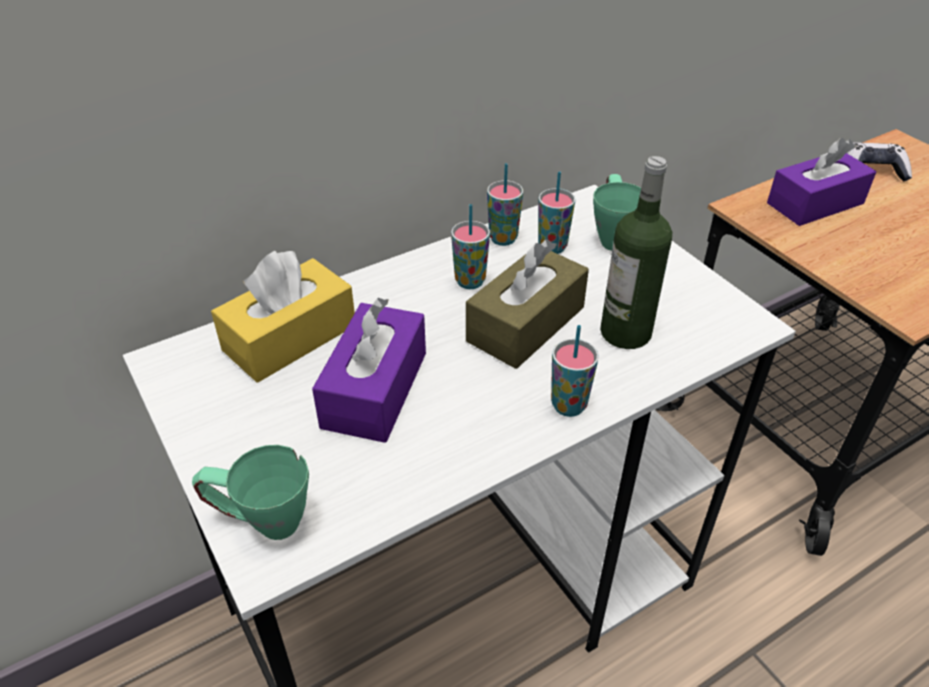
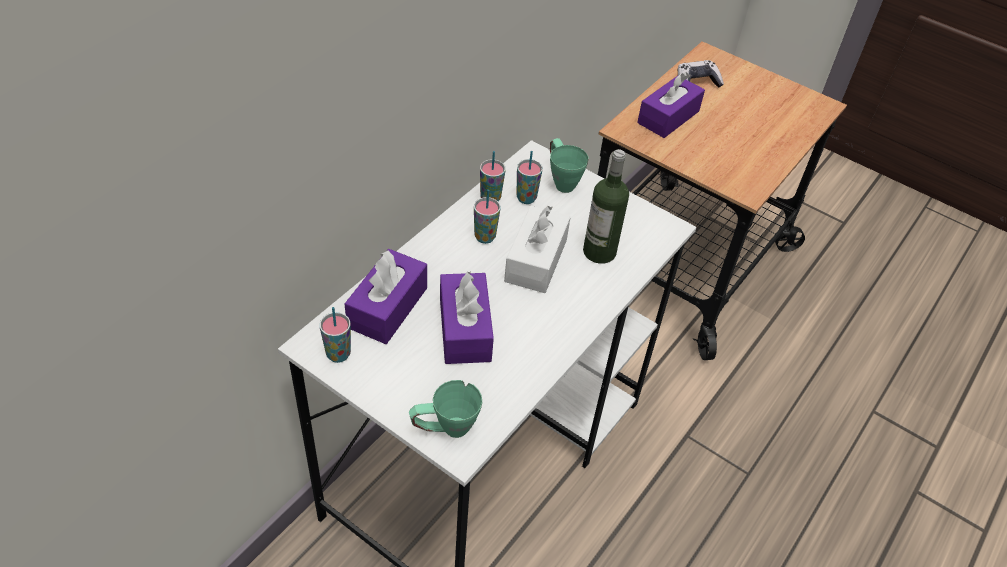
camera: 25 degrees left, 5 degrees up
(290, 338) = (387, 307): yellow tissue box -> purple tissue box
(525, 324) = (536, 260): brown tissue box -> white tissue box
(568, 406) = (587, 309): cup -> cup (338, 354)

